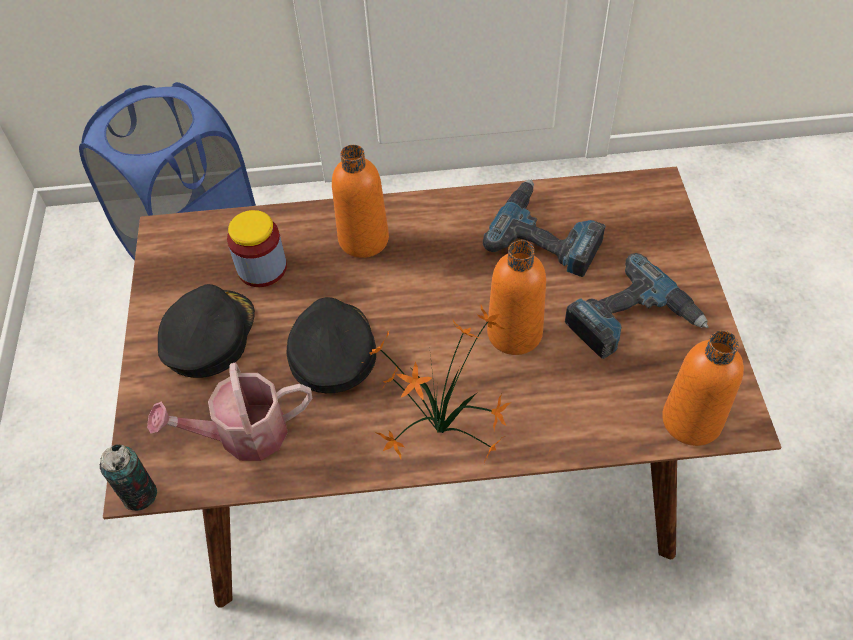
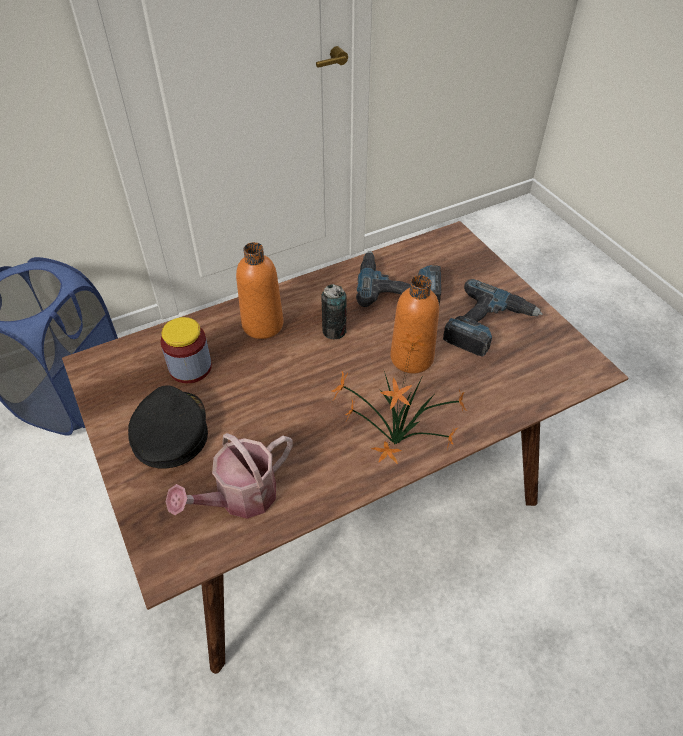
camera: 25 degrees left, 5 degrees down
(140, 495) = (172, 576): can -> can (334, 331)
(331, 350) = (279, 411): black cap -> none
(691, 420) = (563, 379): orange bottle -> none

